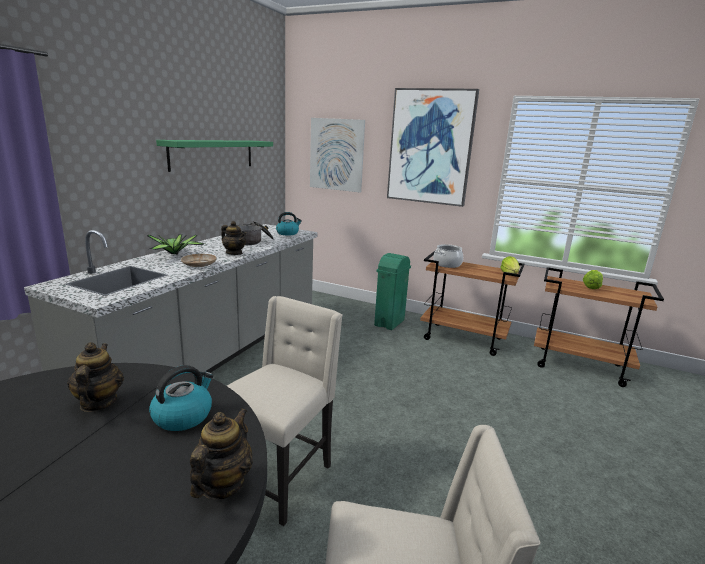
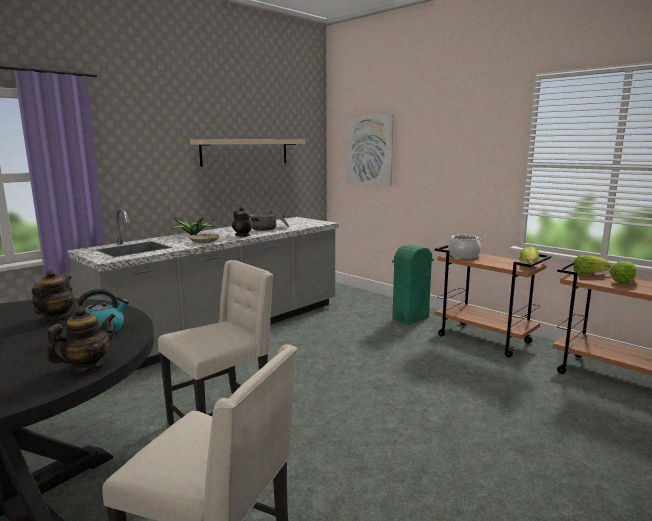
camera: 20 degrees right, 5 degrees down
(213, 154) = (245, 152): green shelf -> beige shelf
(288, 233) = (309, 223): kettle -> none
(430, 147) = (454, 135): picture -> none
(560, 280) = (588, 274): none -> lettuce

